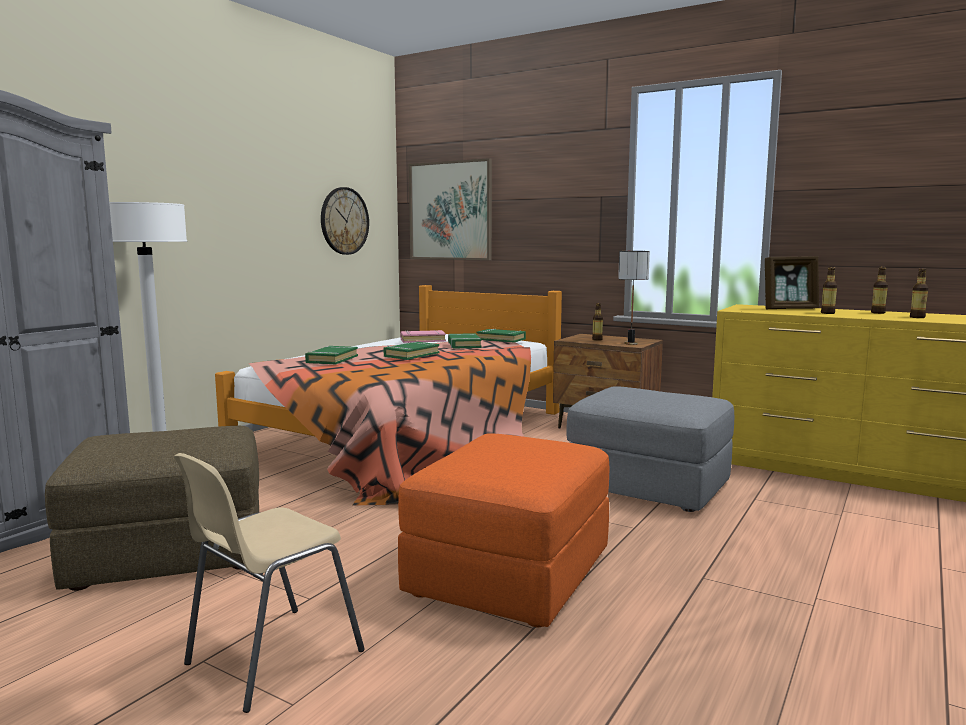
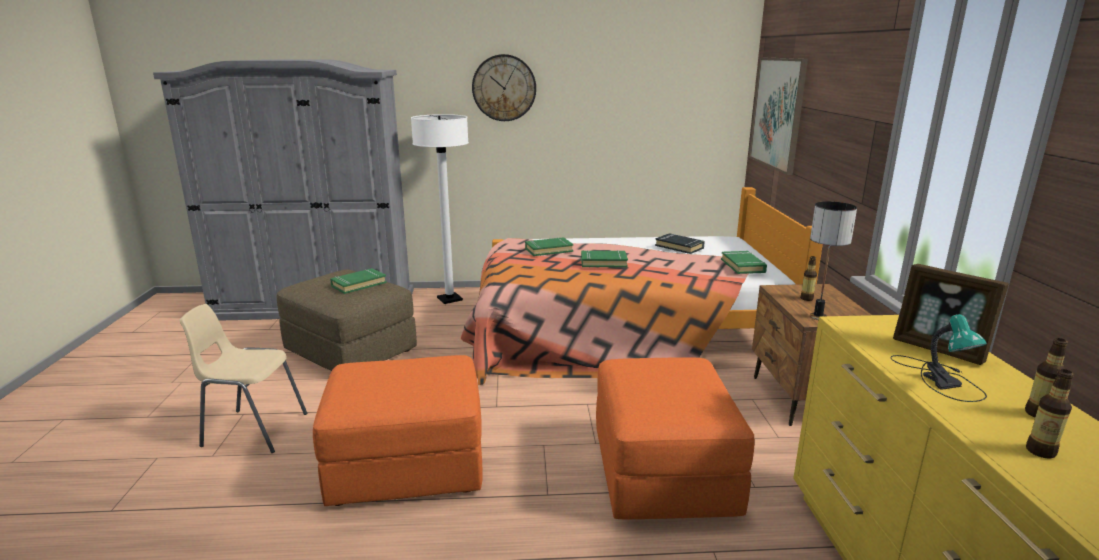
camera: 55 degrees right, 10 degrees up
(344, 221) = (671, 118): wall clock -> wall clock (504, 88)
(422, 340) = (679, 247): pink book -> black book
(464, 345) = (685, 263): green book -> green book (358, 284)
(649, 485) = (663, 473): grey ottoman -> orange ottoman
(827, 313) = (939, 378): bottle -> table lamp

